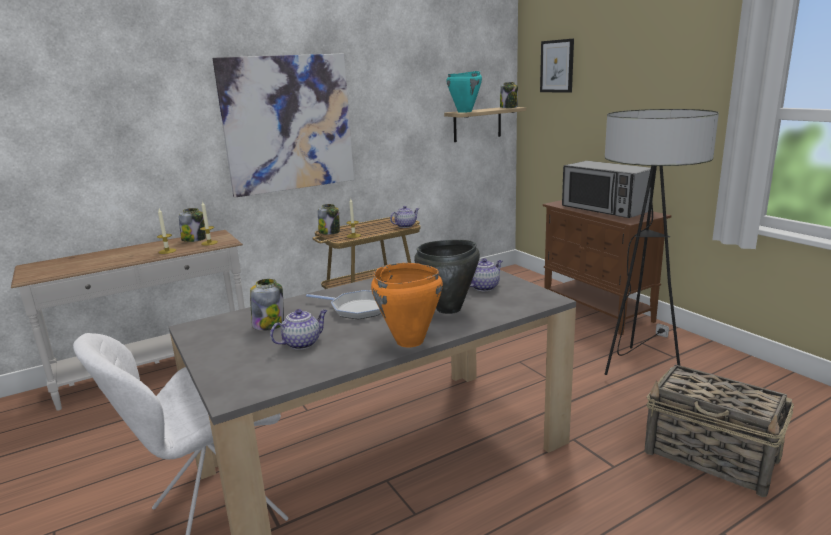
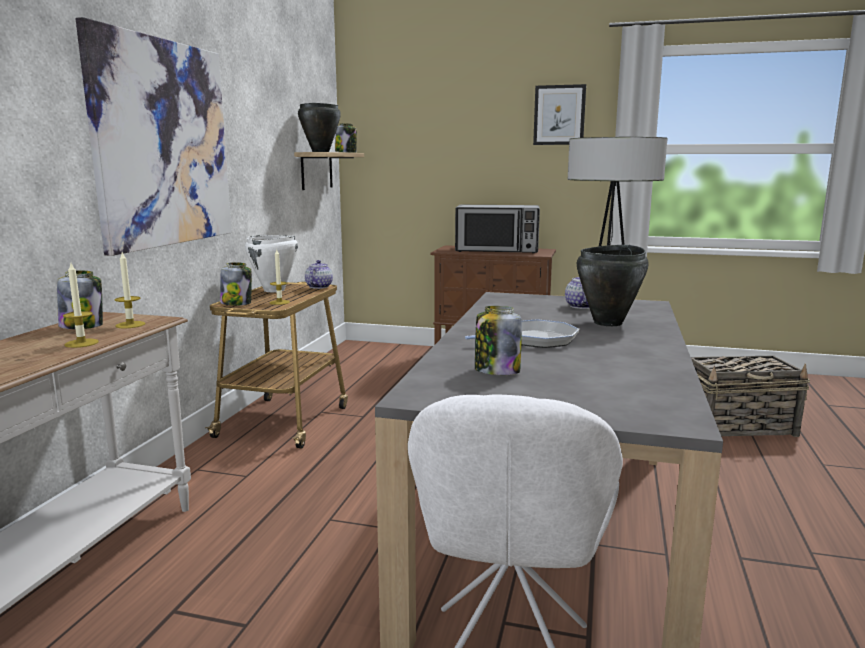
camera: 45 degrees left, 5 degrees down
(302, 343) = (584, 372): teapot -> none
(377, 224) = (274, 290): none -> white cooking pot
(409, 341) = (660, 347): orange cooking pot -> none
(465, 111) = (321, 151): turquoise cooking pot -> black cooking pot
(557, 66) = (400, 108): picture -> picture (559, 115)

